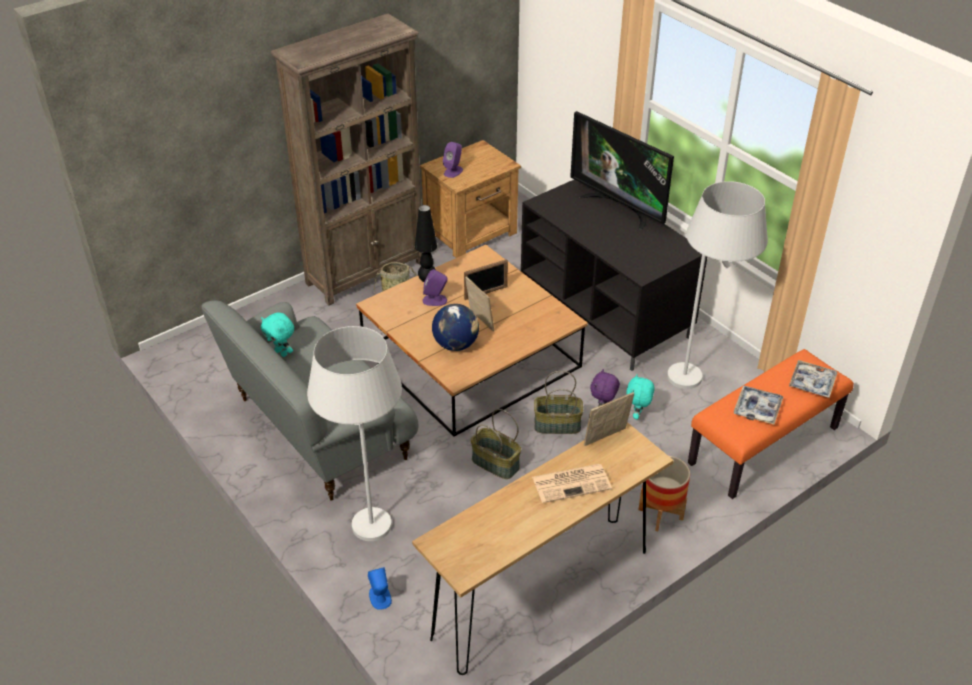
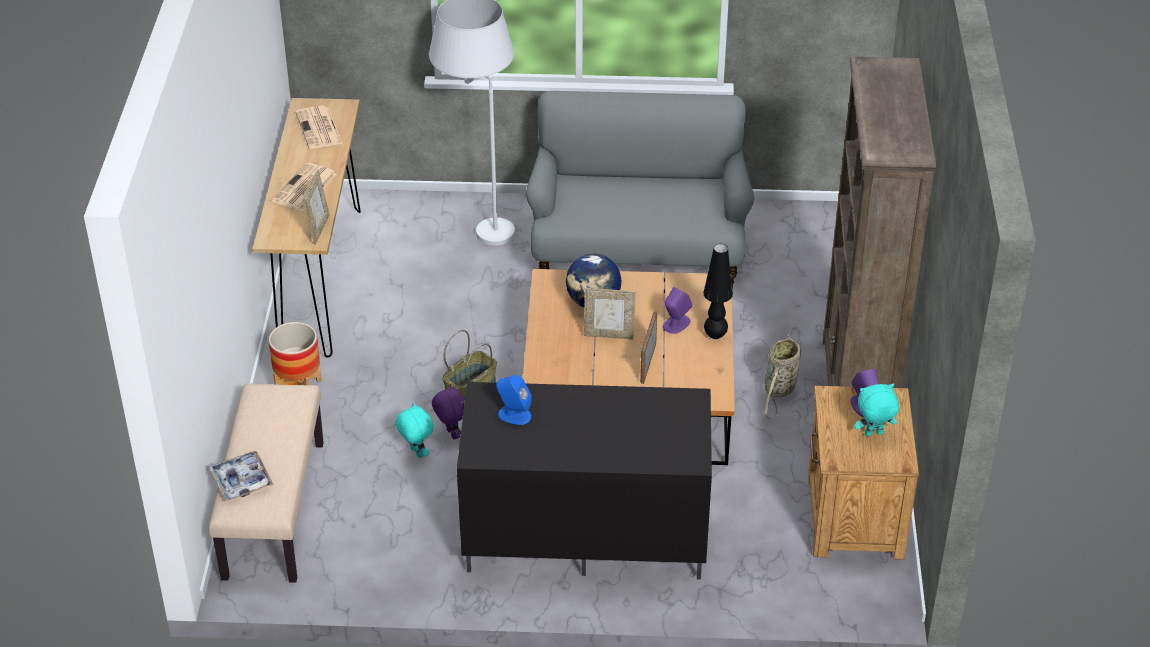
camera: 130 degrees right, 0 degrees up
(281, 353) = (698, 194): turquoise plush toy -> turquoise plush toy (873, 434)
(380, 597) = (423, 206): blue speaker -> blue speaker (514, 415)
(485, 534) = (319, 129): none -> newspaper
(494, 464) = (475, 329): basket -> none
(619, 207) = (613, 455): television -> none
(700, 386) = (394, 525): white floor lamp -> none
(757, 409) = (266, 419): tray -> none
(764, 446) = (273, 509): orange bench -> beige bench

